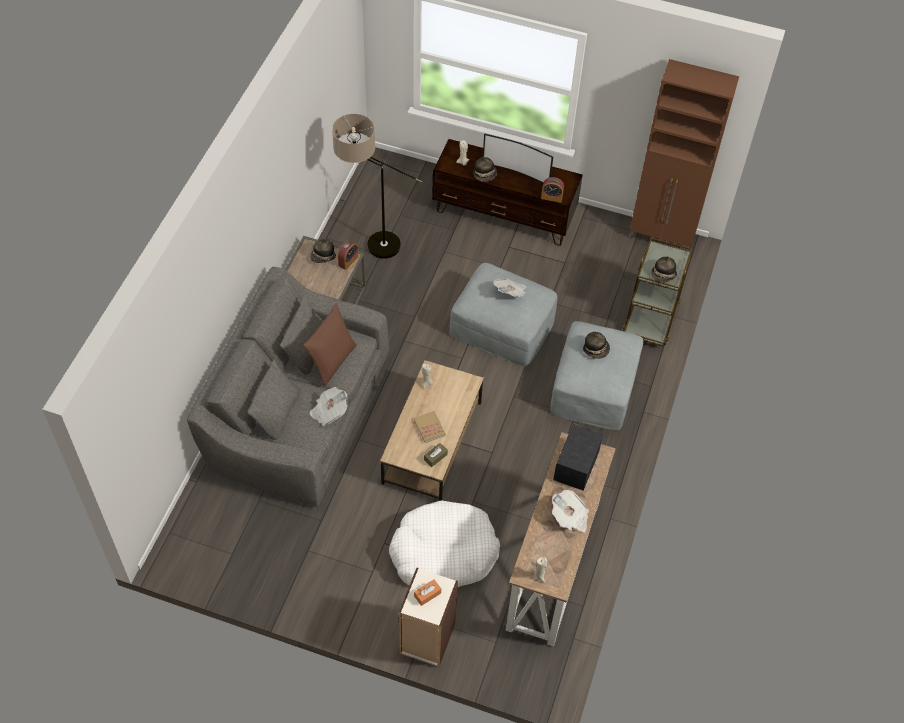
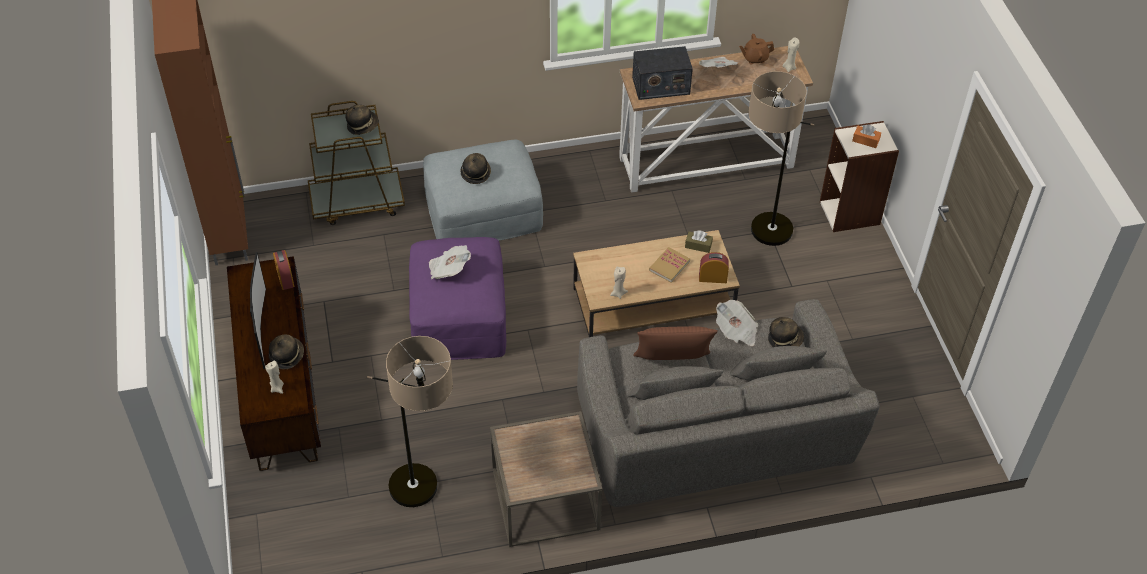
camera: 120 degrees left, 5 degrees down
(323, 257) = (527, 465): hat -> hat (785, 339)
(348, 261) = (514, 435): alarm clock -> alarm clock (712, 278)
(443, 553) = (761, 240): white dog bed -> floor lamp
(502, 326) = (458, 314): grey ottoman -> purple ottoman
(567, 556) = (755, 58): none -> brown teapot

